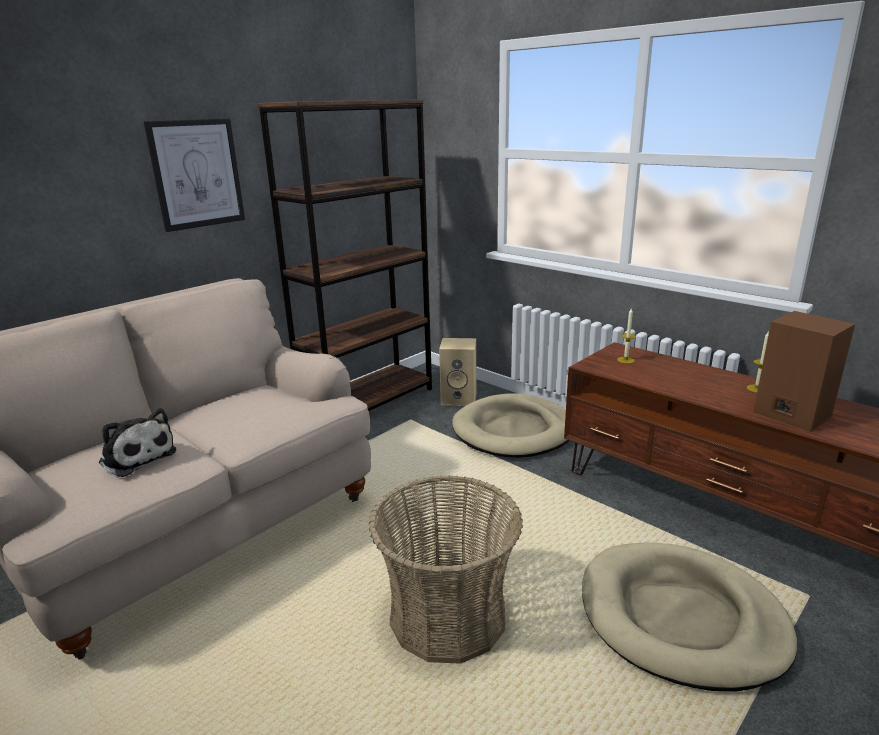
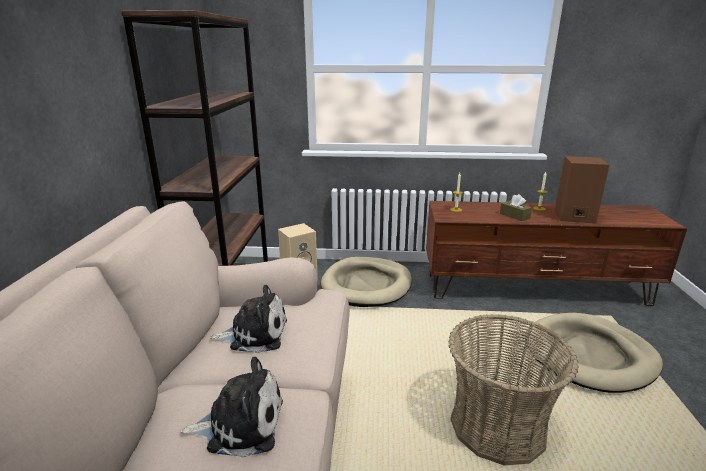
camera: 40 degrees left, 0 degrees up
(197, 174) = (82, 90): picture -> none
(238, 408) = (255, 334): none -> plush toy
(694, 387) = (514, 215): none -> brown tissue box

